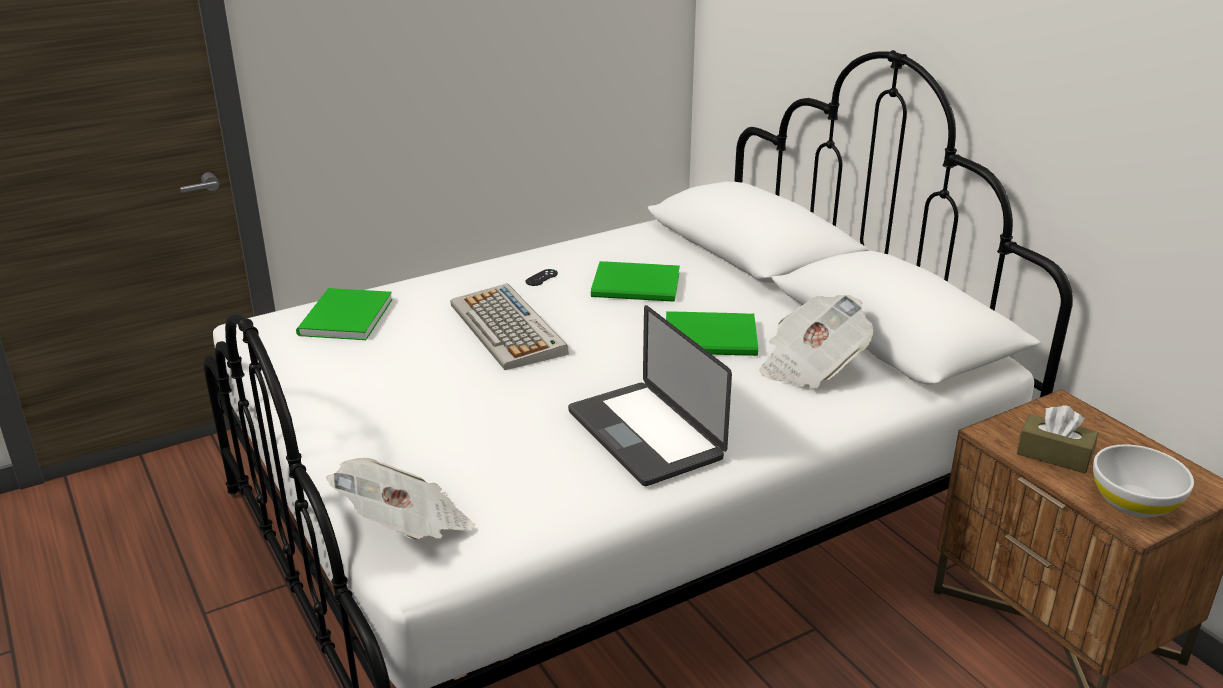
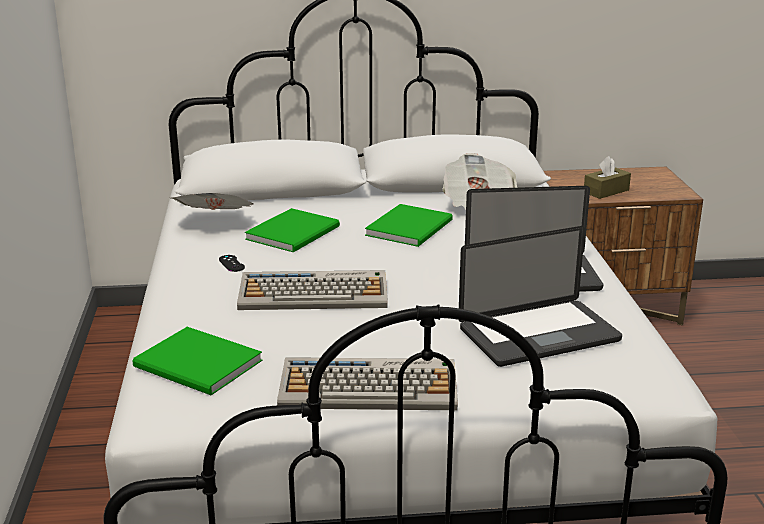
camera: 65 degrees left, 5 degrees down
(343, 398) = (370, 387): none -> keyboard
(406, 528) = (609, 387): newspaper -> newspaper (216, 223)
(499, 465) = (539, 335): none -> laptop
(1134, 502) = (661, 188): white bowl -> none

